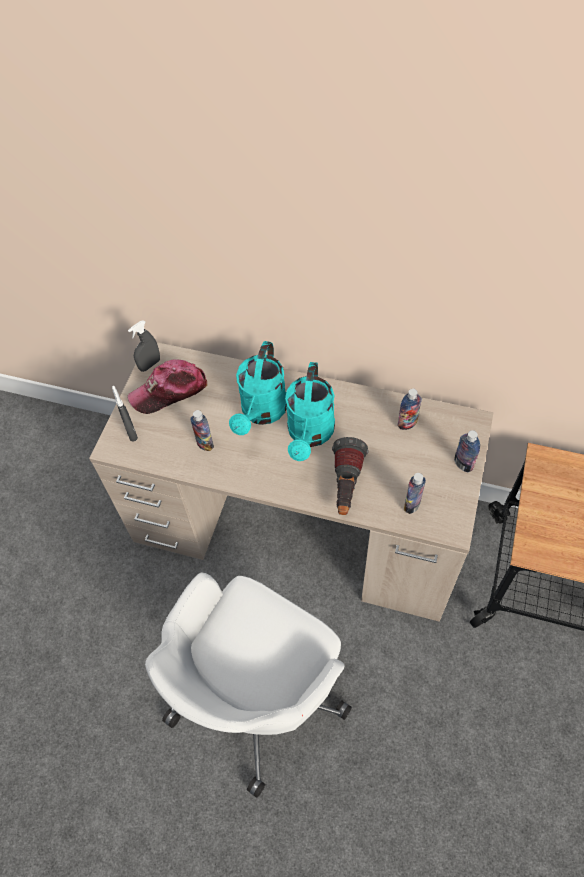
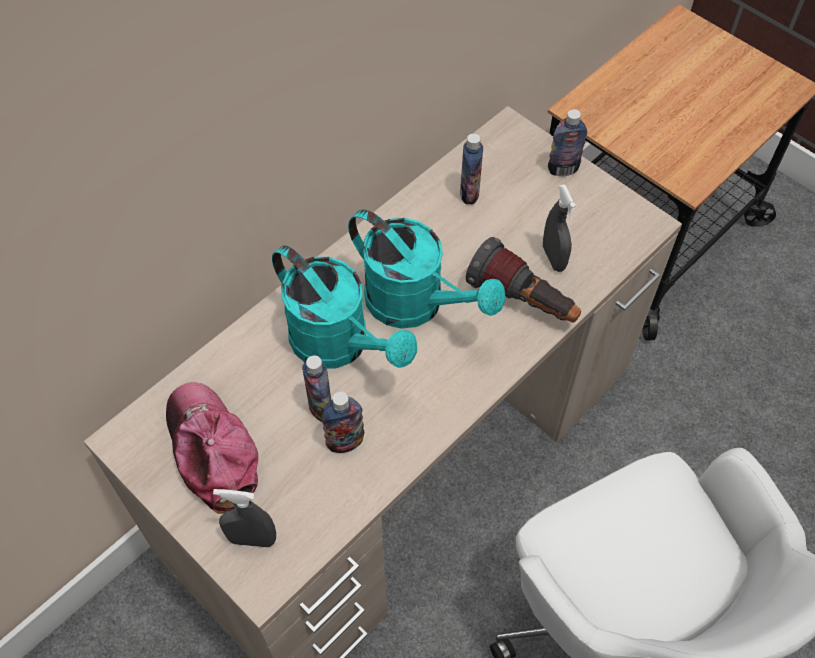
camera: 65 degrees left, 0 degrees up
(150, 365) = (138, 457): grey spray bottle -> grey spray bottle (553, 258)
(169, 391) = (212, 450): cap -> cap turned 150 degrees clockwise
(412, 505) = (590, 247): bottle -> bottle (320, 407)

